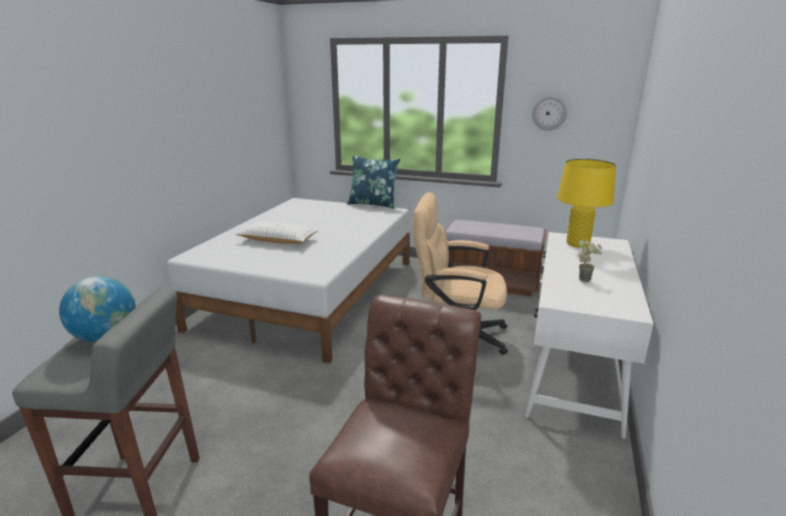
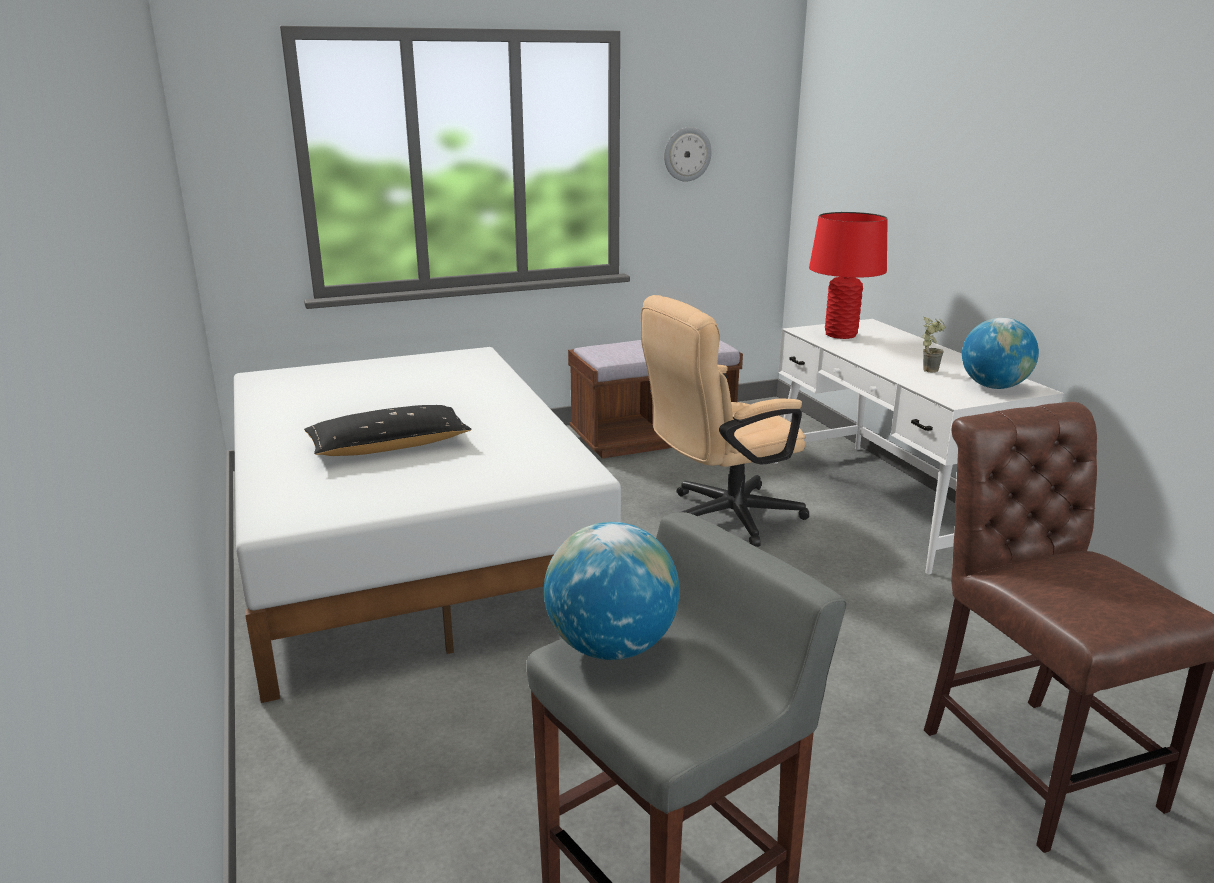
camera: 40 degrees left, 0 degrees up
(278, 240) = (389, 446): white pillow -> black pillow
(373, 204) = (420, 351): blue pillow -> none
(577, 244) = (840, 335): yellow table lamp -> red table lamp
(605, 303) = (993, 387): none -> globe

